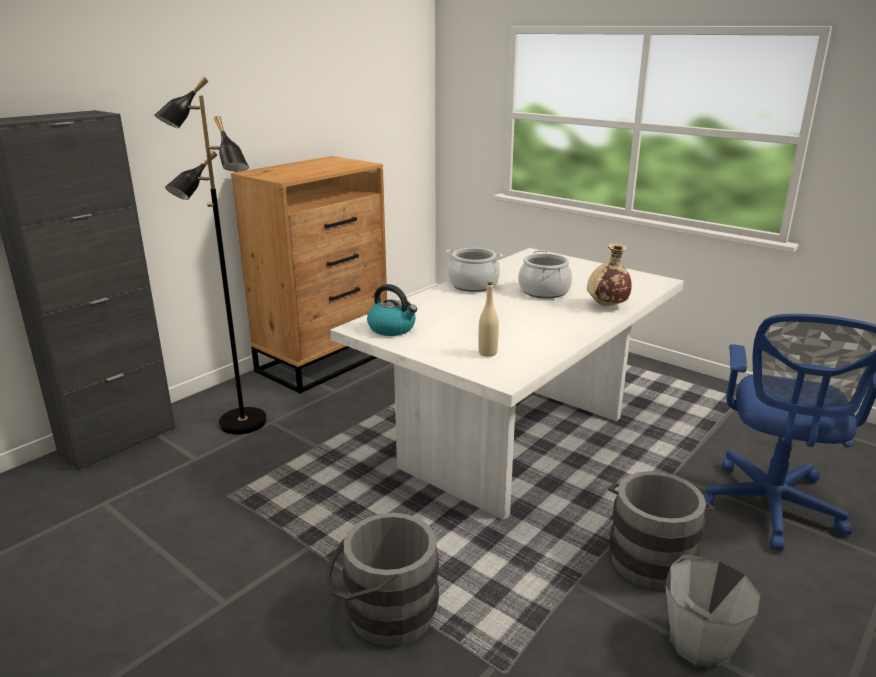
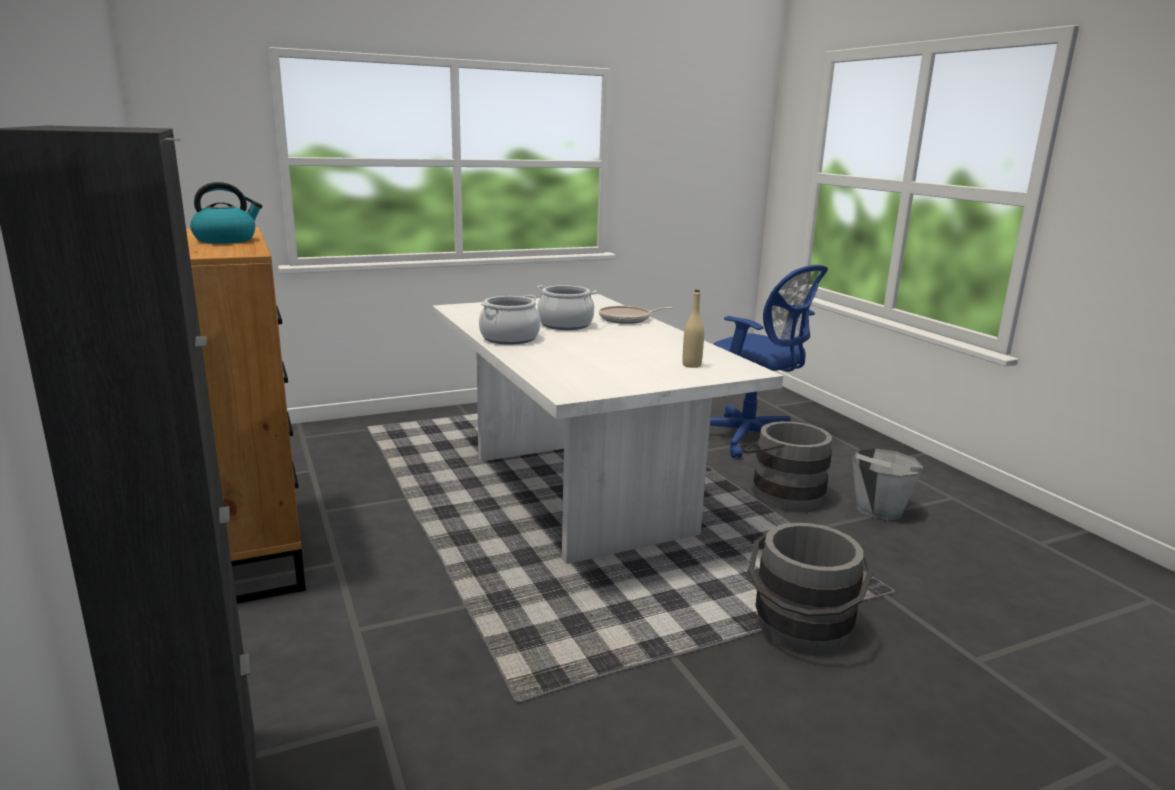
camera: 65 degrees left, 5 degrees down
(242, 423) = (326, 657): black floor lamp -> none
(392, 328) = (590, 382): kettle -> kettle (226, 240)
(606, 306) = (627, 319): beige vase -> frying pan

